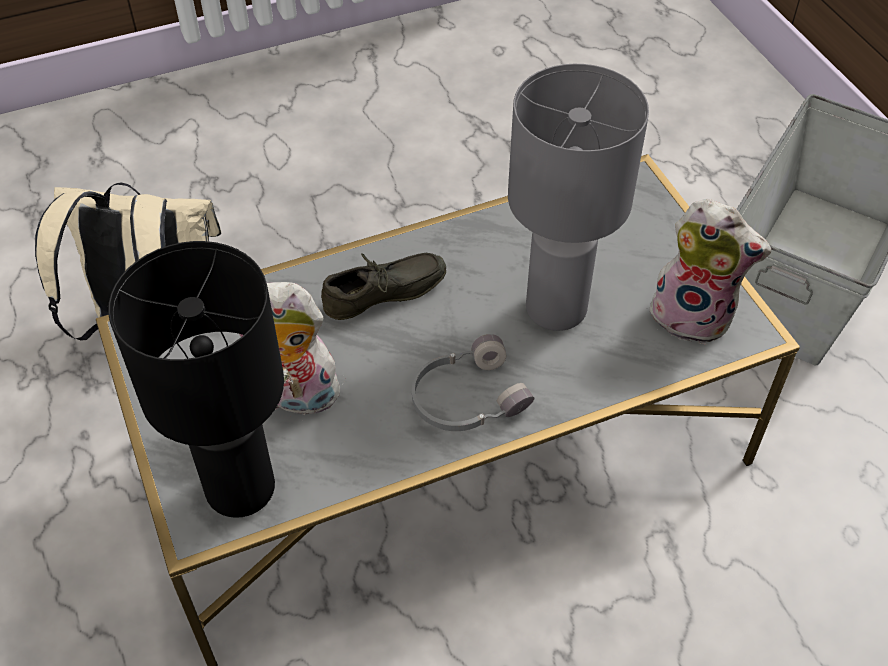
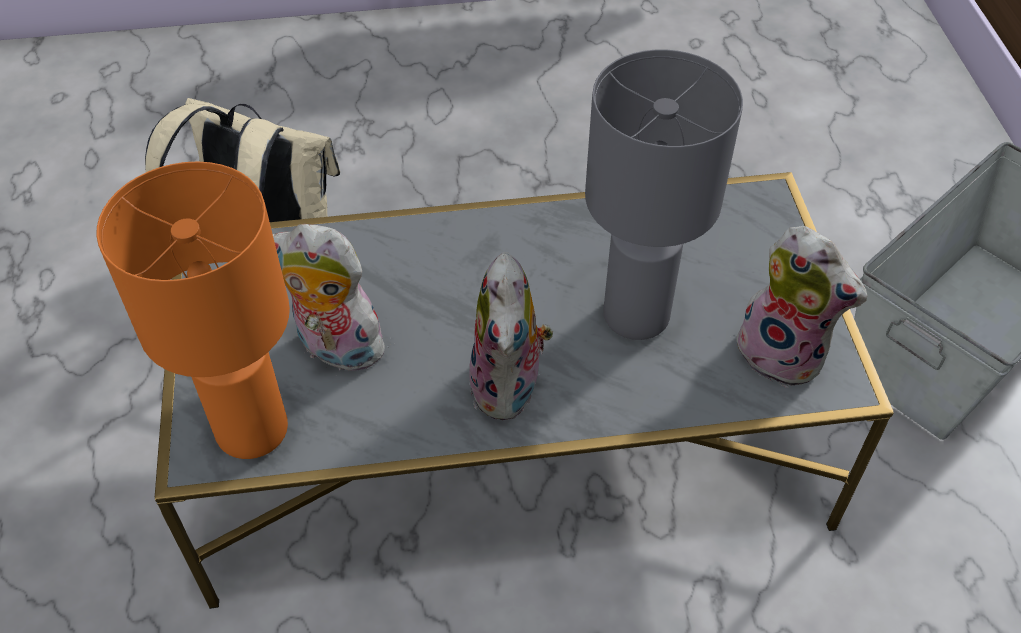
camera: 15 degrees right, 0 degrees up
(238, 489) = (250, 430): black table lamp -> orange table lamp
(386, 296) = (464, 267): grey shoe -> none
(466, 397) = (510, 388): grey headphones -> plush toy

